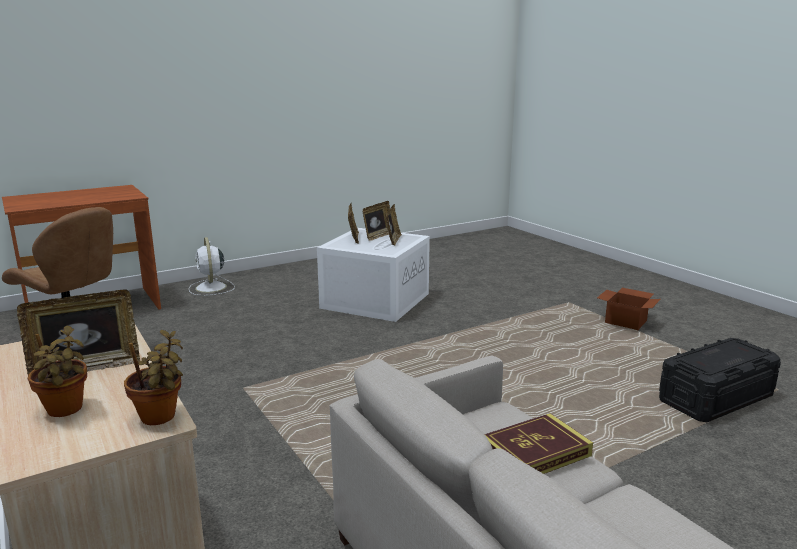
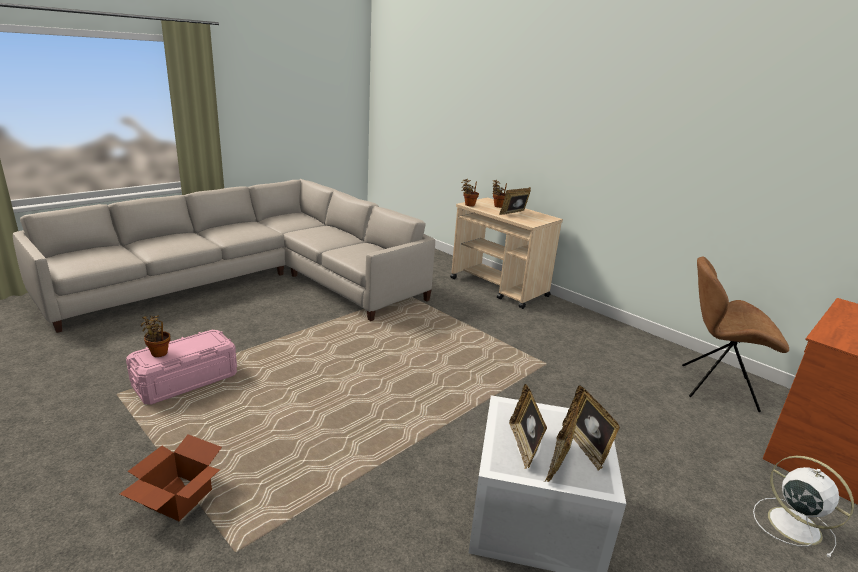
camera: 165 degrees right, 5 degrees up
(535, 452) = (353, 251): book -> none
(716, 398) = (185, 381): black storage box -> pink storage box
(742, 352) = (158, 352): none -> potted plant

